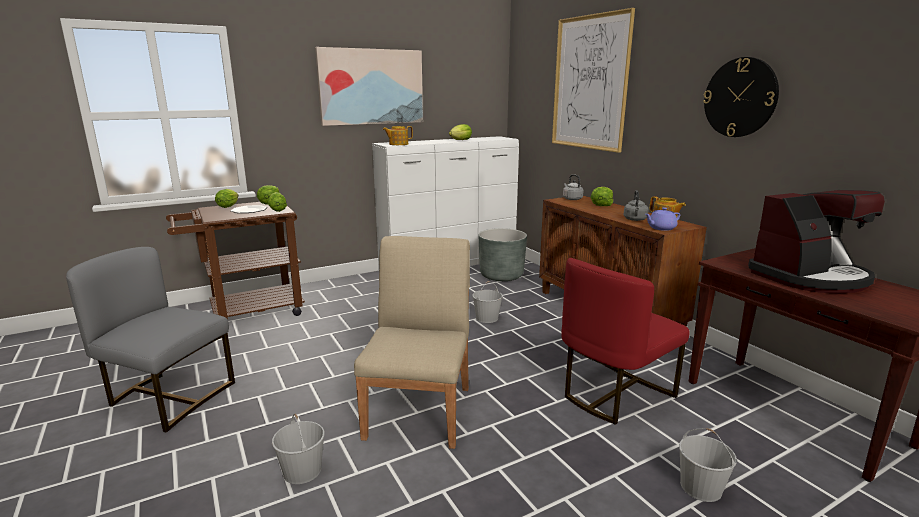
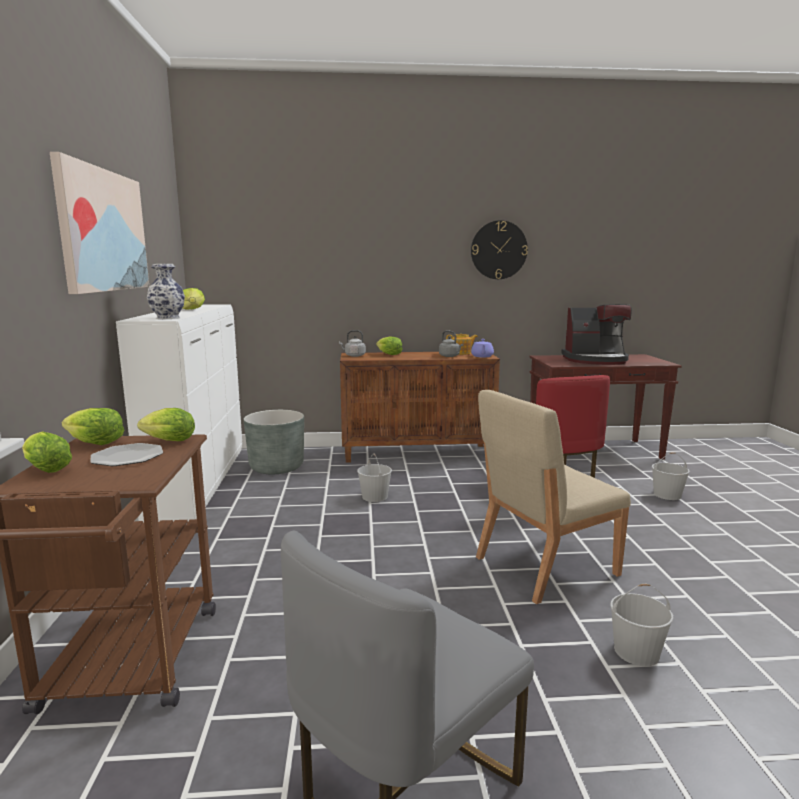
camera: 65 degrees left, 5 degrees down
(398, 144) = (168, 318): teapot -> vase
(420, 411) = (544, 566): beige chair -> beige chair turned 60 degrees counterclockwise
(590, 83) = (335, 238): picture -> none
(810, 277) = (595, 360): coffee machine -> coffee machine turned 90 degrees clockwise

